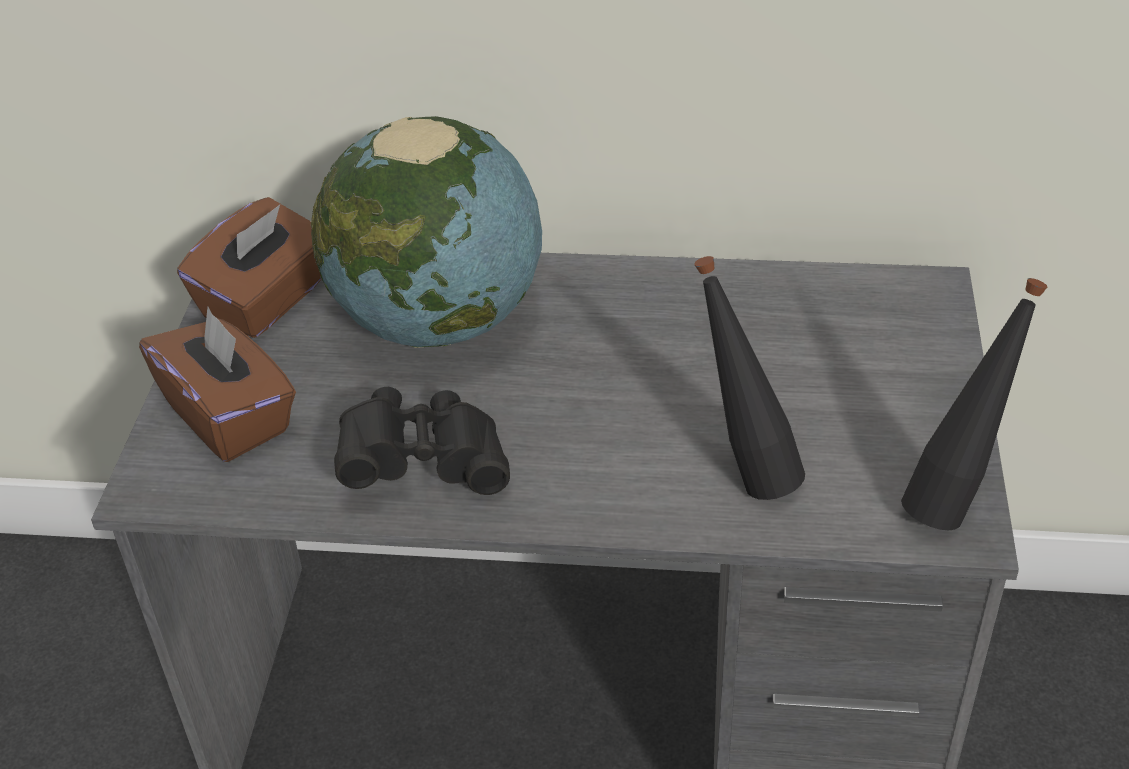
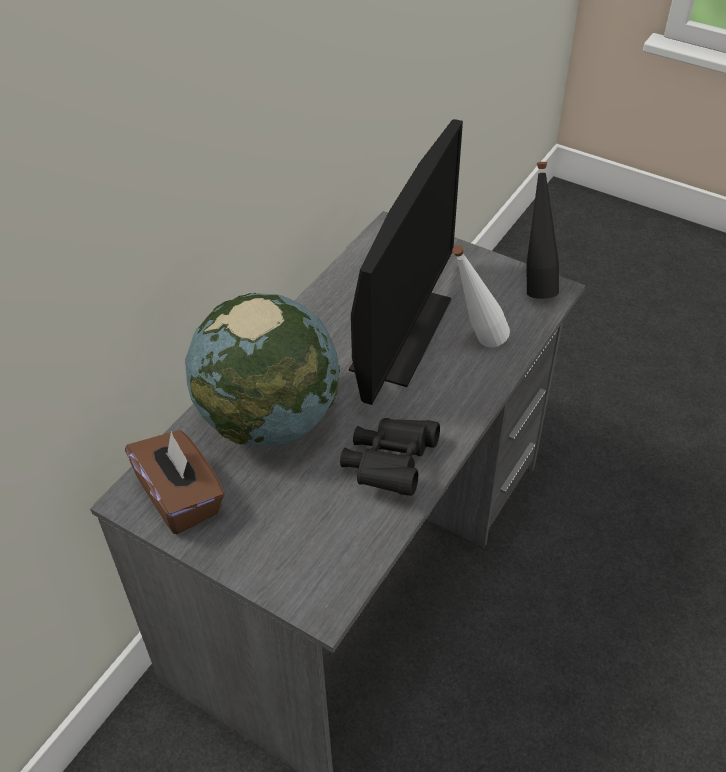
camera: 65 degrees left, 5 degrees up
(230, 416) = (284, 547): brown tissue box -> none
(700, 384) = (401, 333): none -> monitor
(743, 473) = (476, 344): black bottle -> white bottle

